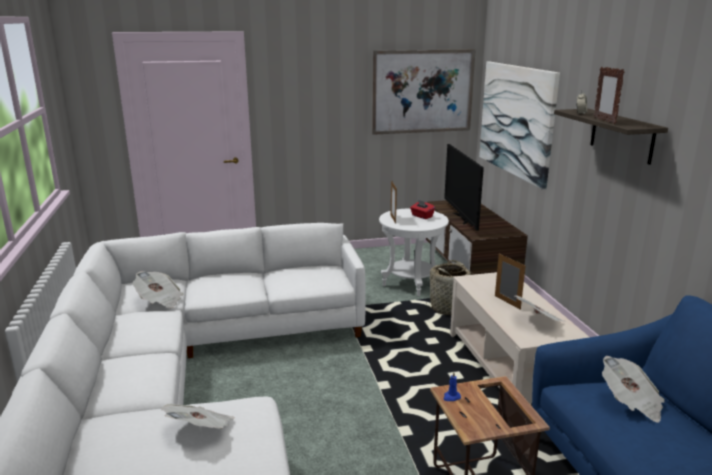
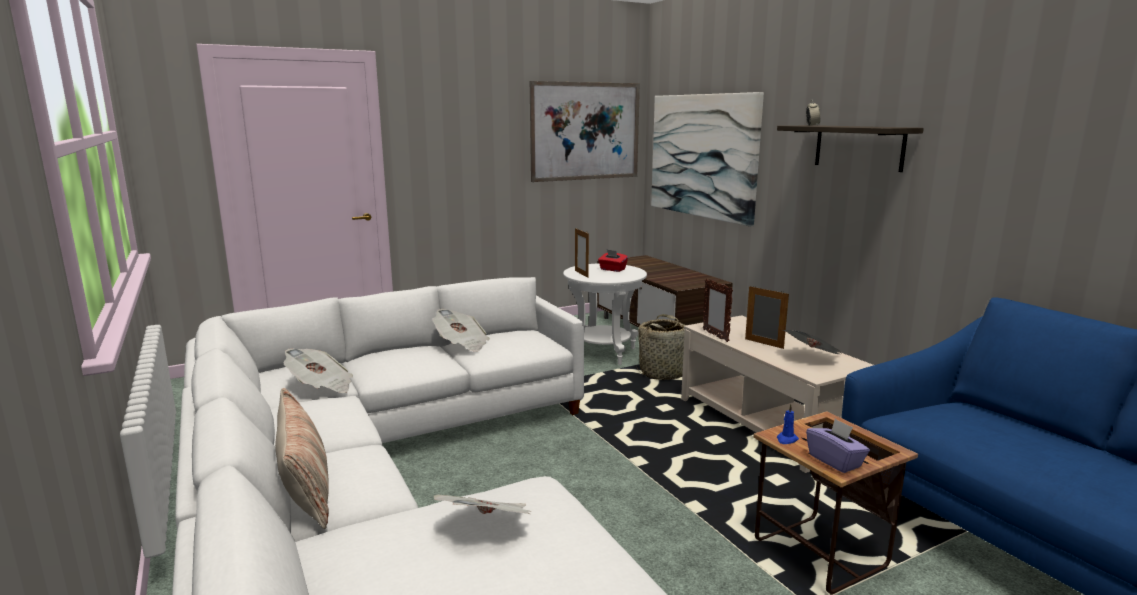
camera: 15 degrees left, 5 degrees down
(109, 378) = (305, 484): none -> pillow
(461, 218) = (649, 273): television -> none
(474, 422) = (835, 461): none -> purple tissue box
(604, 121) = (850, 126): picture frame -> picture frame (715, 335)
(631, 403) = (973, 420): newspaper -> newspaper (462, 344)

